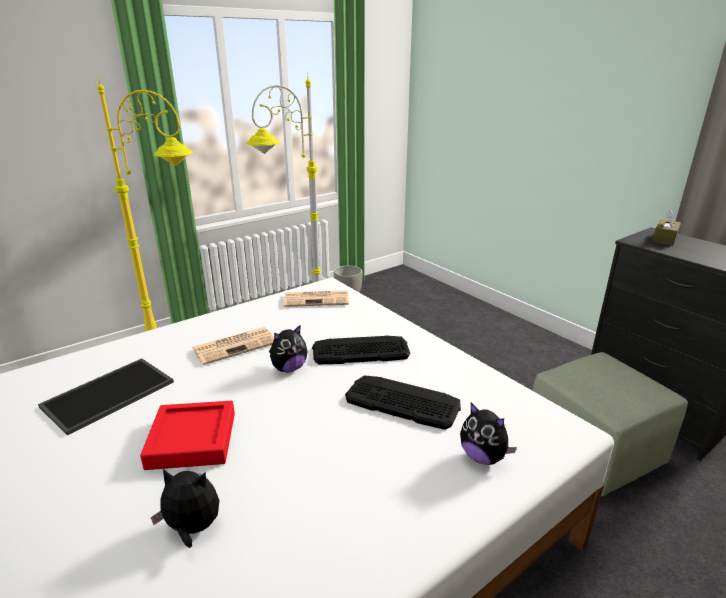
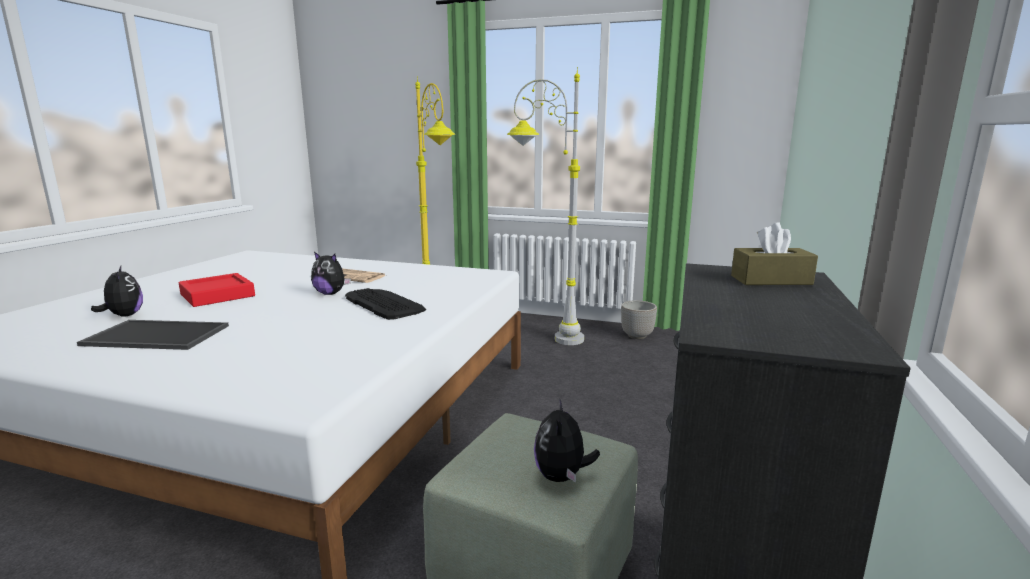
camera: 55 degrees right, 10 degrees down
(108, 395) = (258, 270): tray -> tray (154, 336)
(317, 299) = (462, 276): newspaper -> none
(402, 401) = (309, 331): keyboard -> none
(483, 457) = (234, 372): plush toy -> plush toy (562, 477)

